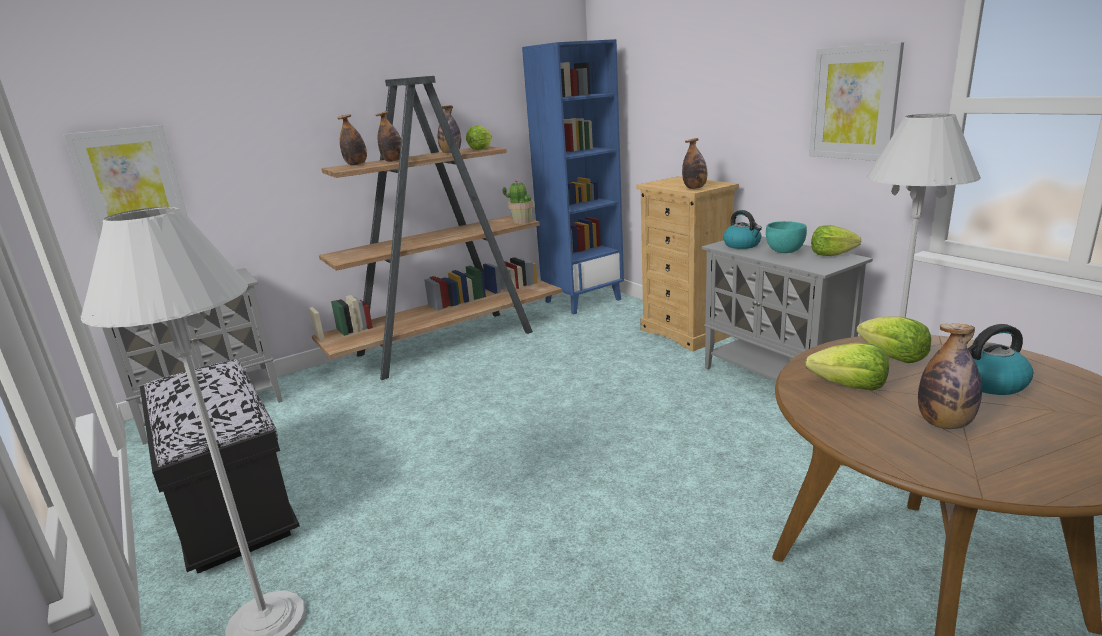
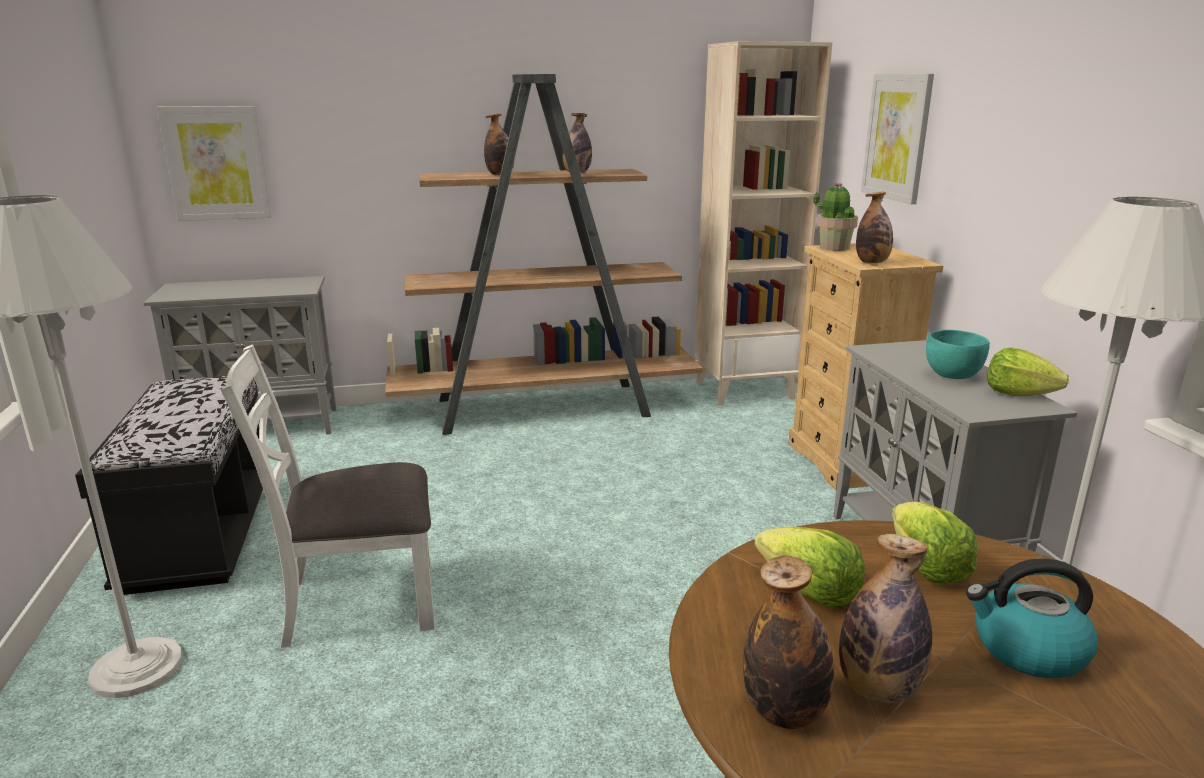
camera: 20 degrees right, 0 degrees up
(356, 164) = (457, 174): bottle -> bottle (784, 712)
(419, 516) = (358, 602): none -> white chair
(481, 149) = (618, 172): lettuce -> none
(522, 221) = (661, 272): potted plant -> potted plant (834, 248)
(583, 300) = (745, 389): blue bookcase -> beige bookcase
(742, 245) = (903, 355): kettle -> none
(854, 103) = (1103, 167): picture -> picture (897, 137)

